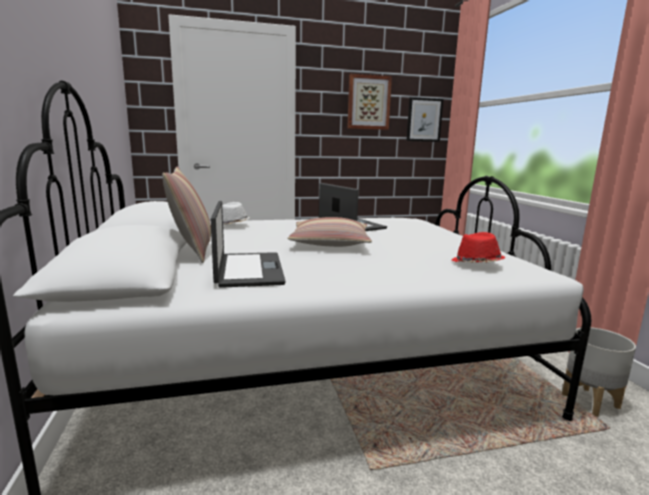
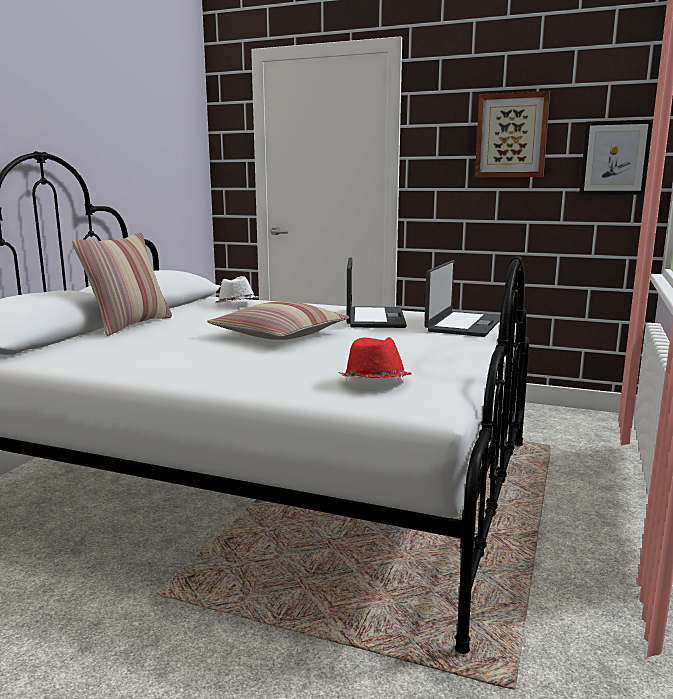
camera: 35 degrees right, 0 degrees up
(247, 270) = (124, 347): laptop -> laptop (463, 324)
(591, 401) = (551, 652): grey planter -> none

